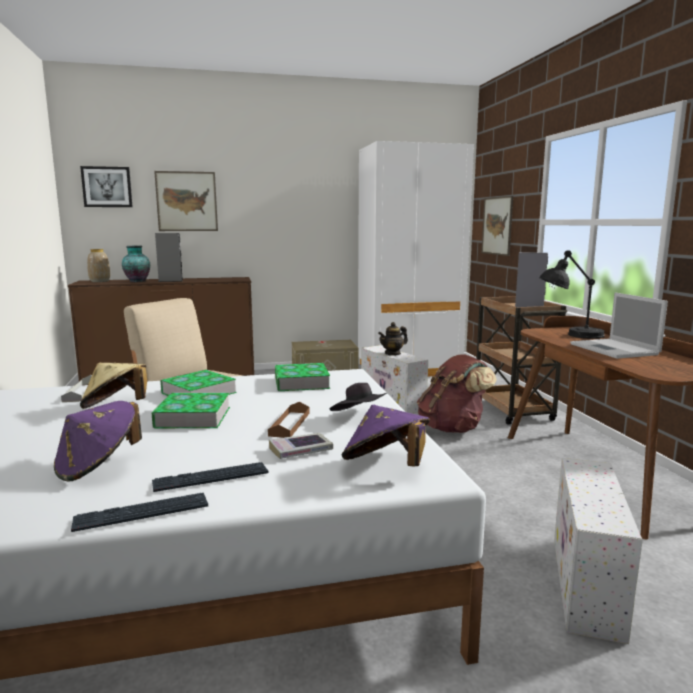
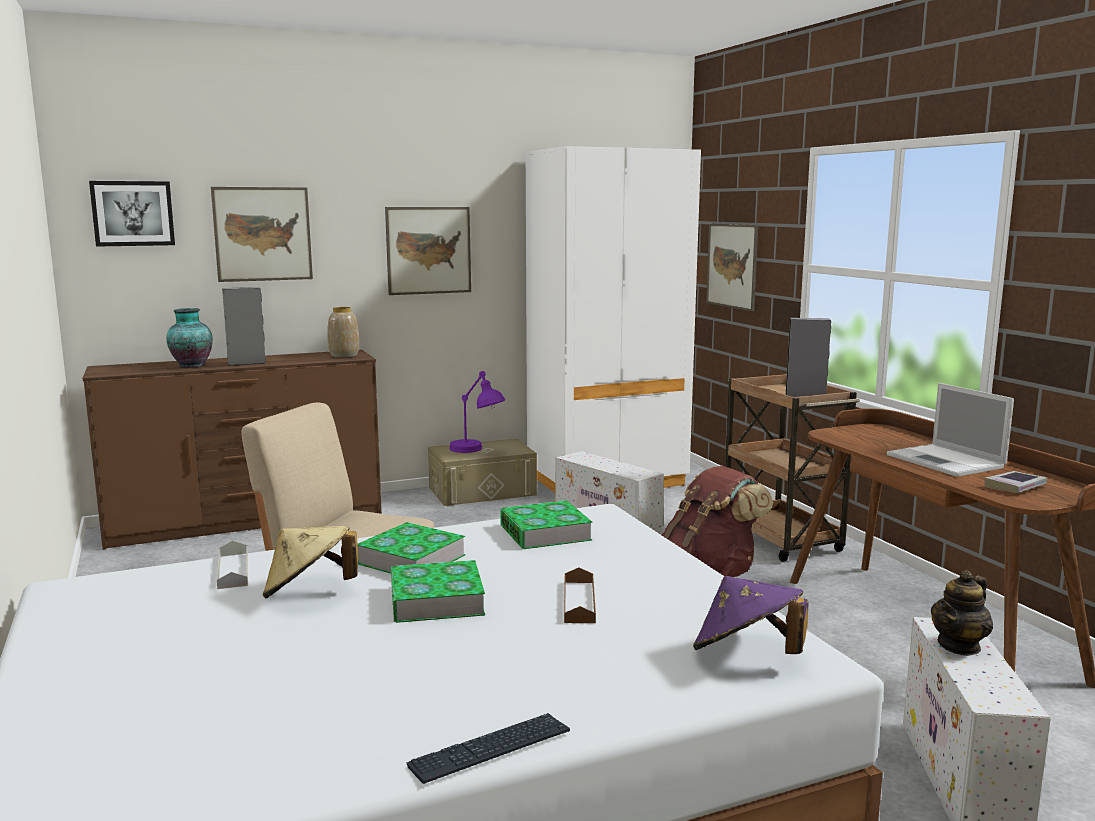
camera: 10 degrees left, 0 degrees up
(98, 466) = (369, 688): purple hat -> none
(100, 281) = (128, 367): vase -> vase (344, 355)
(211, 479) = (538, 692): keyboard -> none
(293, 214) = (428, 250): none -> picture
(300, 450) = (623, 641): book -> book (1015, 487)
(320, 345) = (476, 451): none -> purple table lamp
(359, 416) = (663, 583): black hat -> none
(393, 353) = (607, 465): teapot -> teapot (959, 646)
(570, 335) = (877, 439): black table lamp -> none

